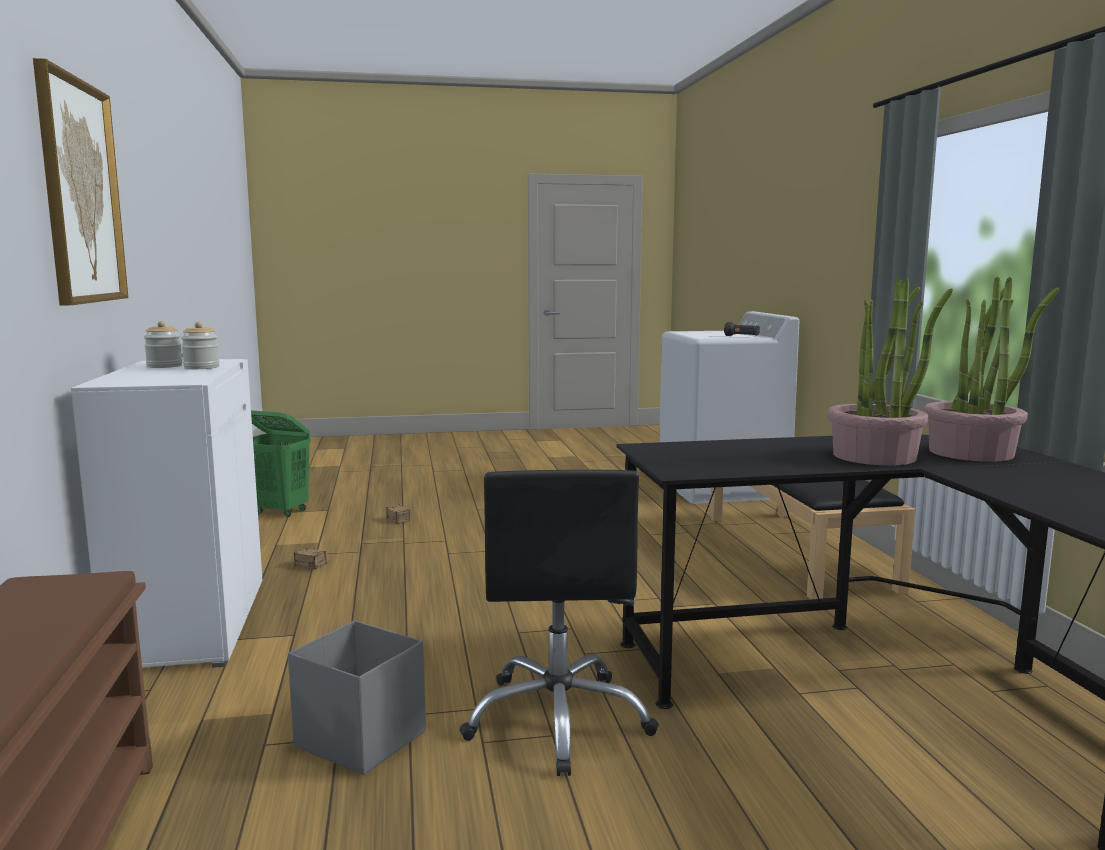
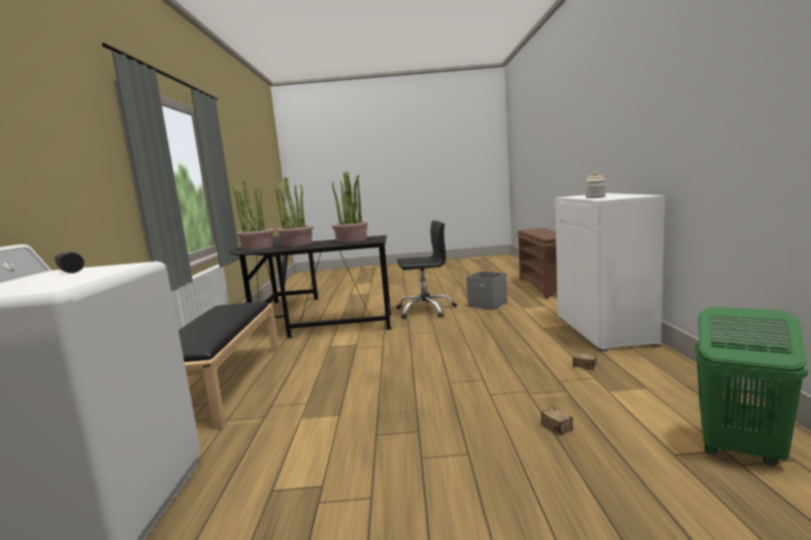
camera: 170 degrees left, 0 degrees up
(80, 192) = (638, 100): picture -> none
(164, 366) = (622, 196): jar -> none
(559, 719) = (425, 310): black office chair -> black office chair turned 75 degrees clockwise
(727, 458) = (351, 240): none -> potted plant

